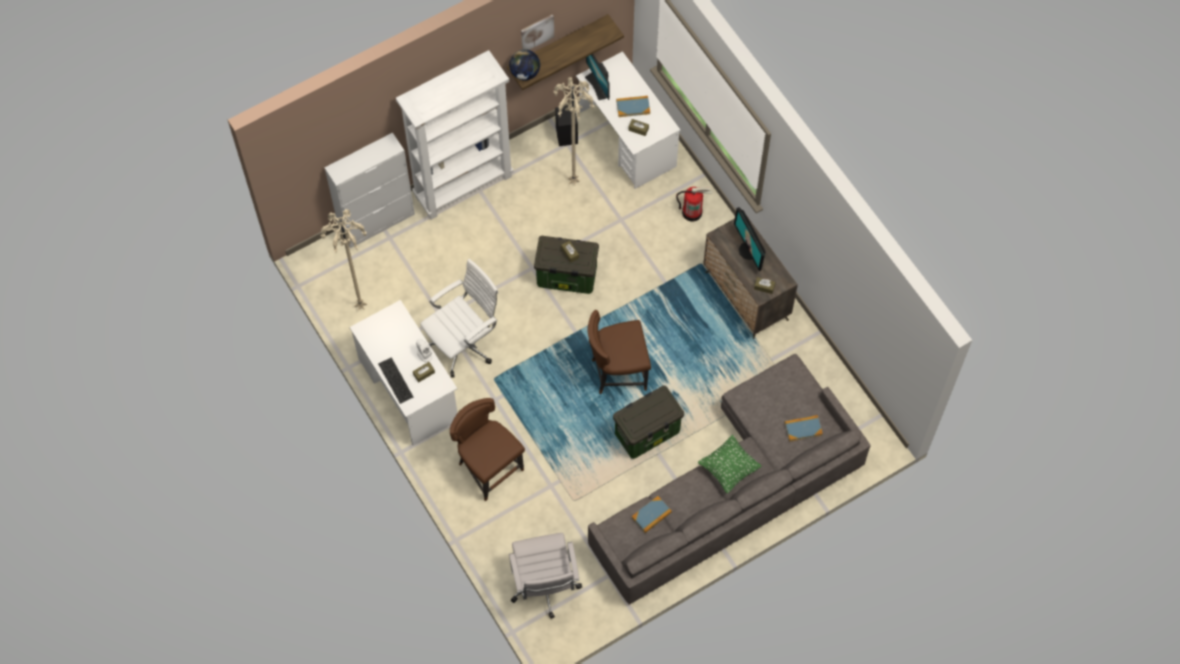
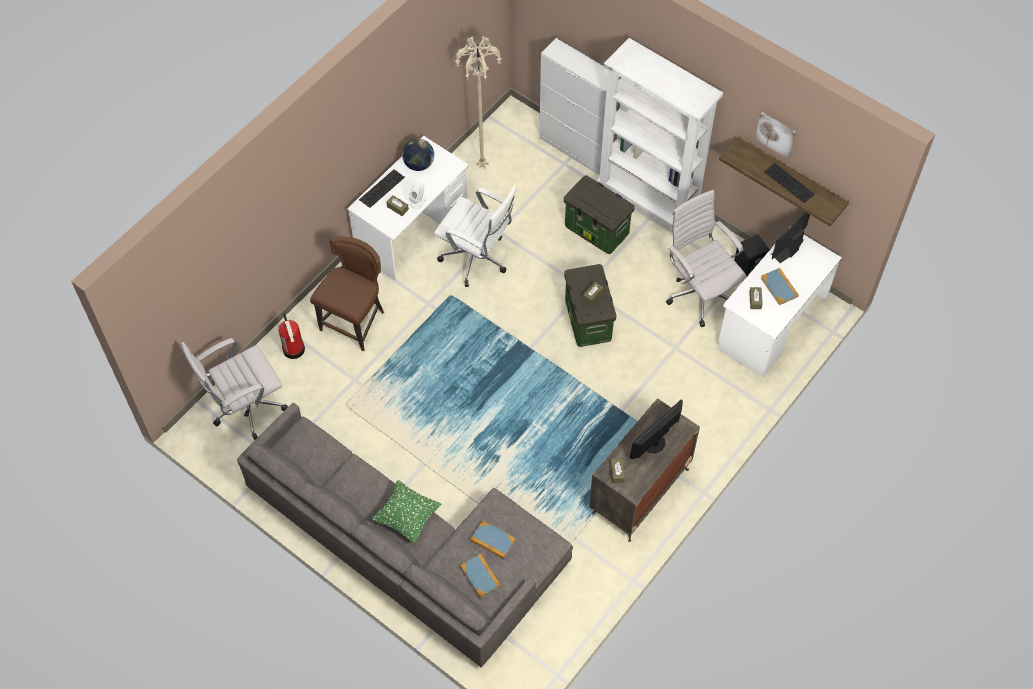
camera: 70 degrees right, 5 degrees down
(525, 73) = (737, 154): globe -> globe (419, 164)
(571, 47) = (790, 182): none -> keyboard
(574, 181) = (699, 293): beige floor lamp -> white office chair
(617, 372) = (500, 399): brown chair -> none
(647, 432) = (444, 447): storage box -> storage box (597, 231)
(651, 515) = (329, 460): book -> book (493, 540)
(692, 212) = (715, 409): fire extinguisher -> fire extinguisher (294, 349)

